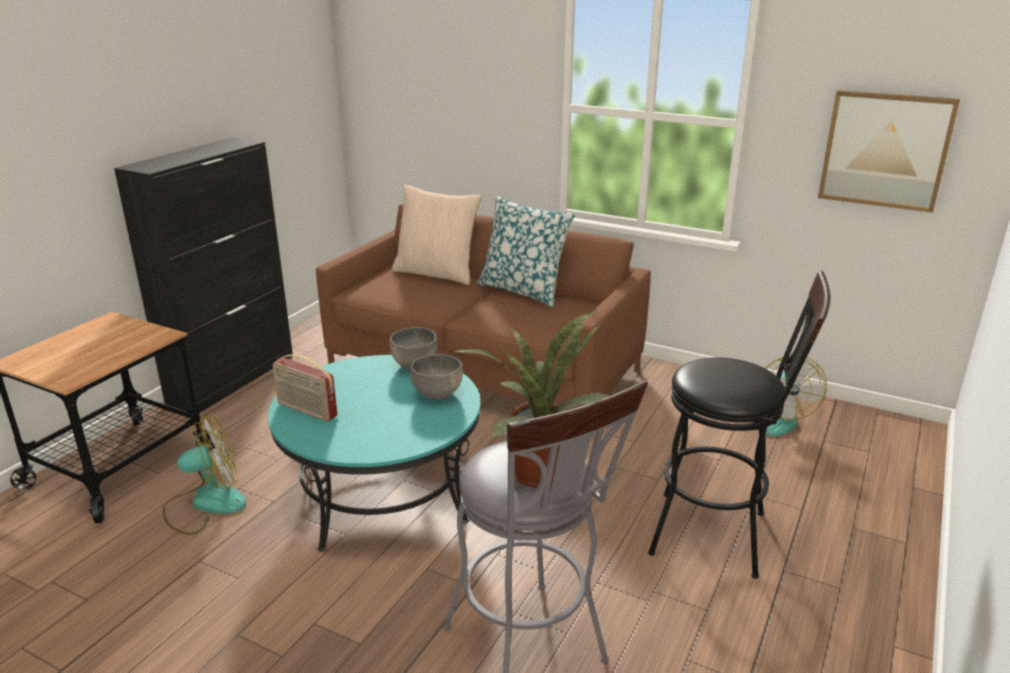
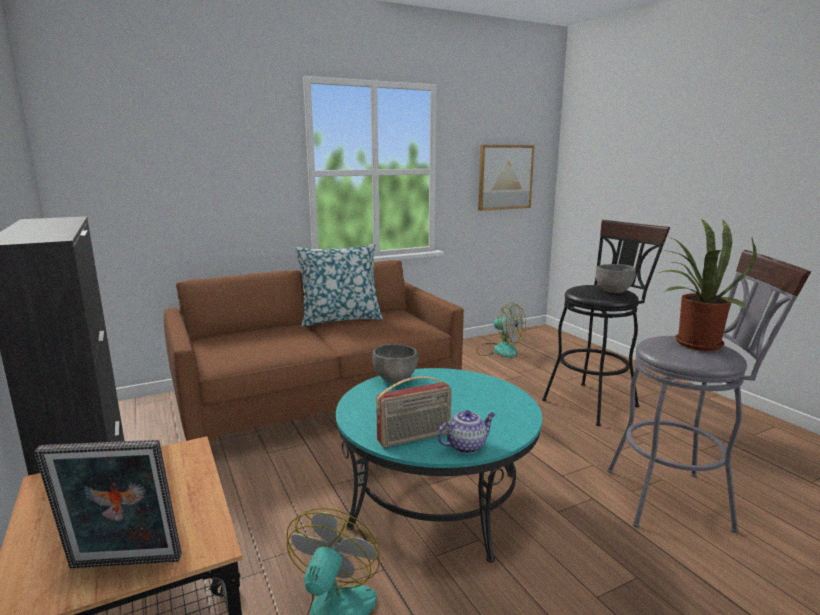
camera: 55 degrees left, 10 degrees down
(44, 369) = (123, 566): none -> picture frame
(311, 436) = (466, 446): none -> teapot
(437, 273) = (252, 332): beige pillow -> none
(438, 394) = (455, 383): grey bowl -> grey bowl (613, 291)

